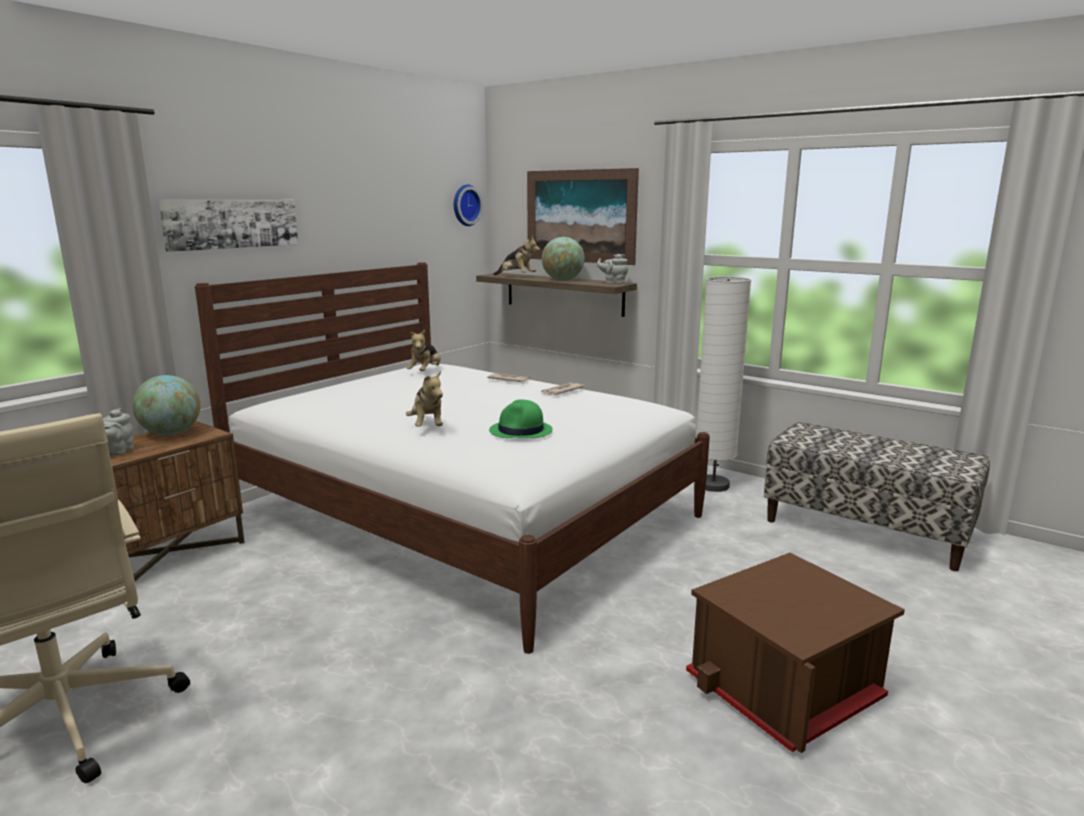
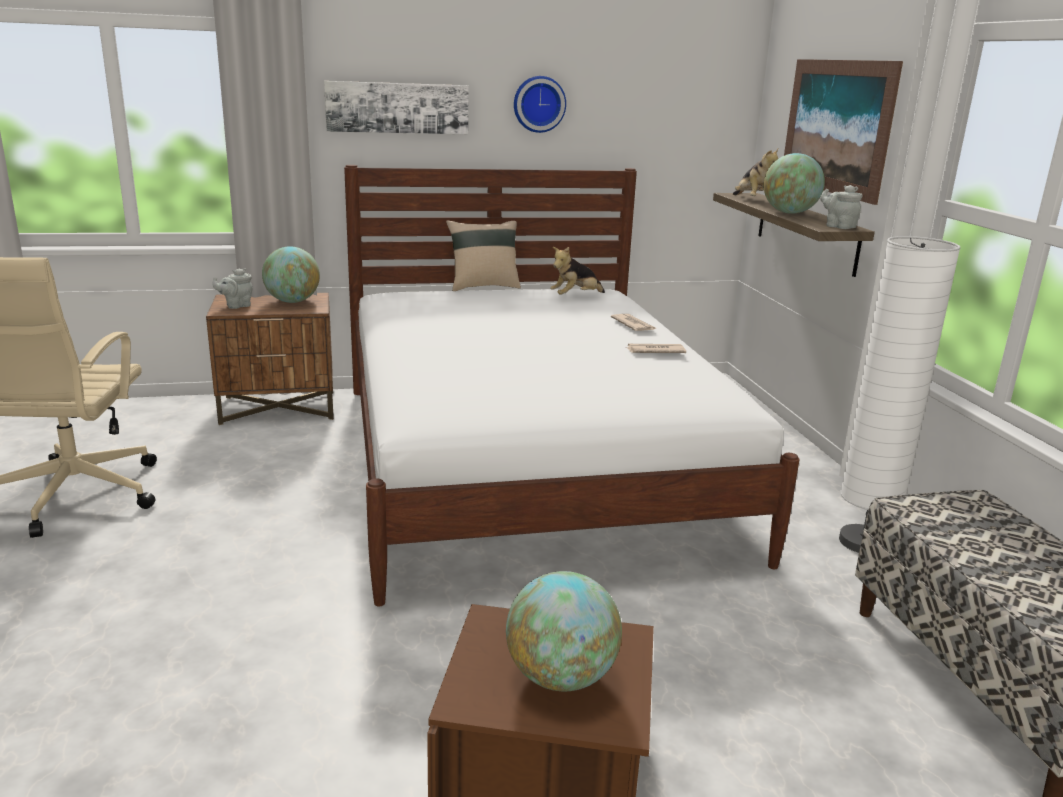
camera: 40 degrees right, 5 degrees up
(335, 381) = (483, 286): none -> beige pillow
(427, 426) = (445, 348): plush toy -> none
(465, 205) = (720, 101): wall clock -> wall clock (538, 104)
(521, 431) = (510, 378): green hat -> none
(809, 600) = (560, 677): none -> globe

